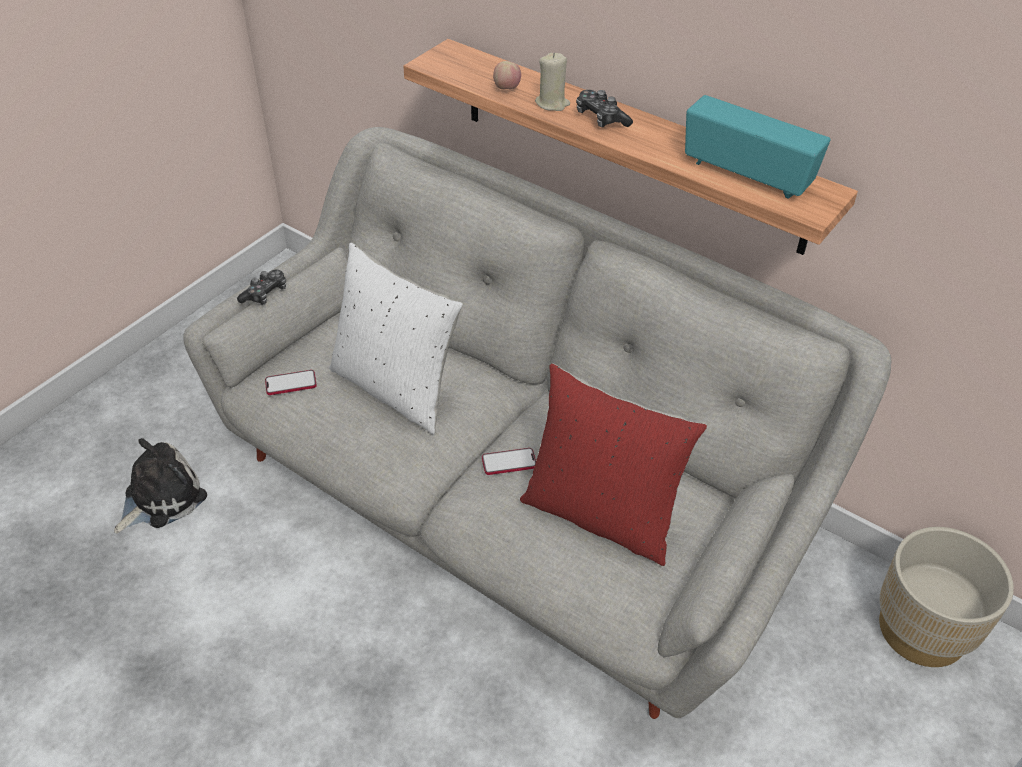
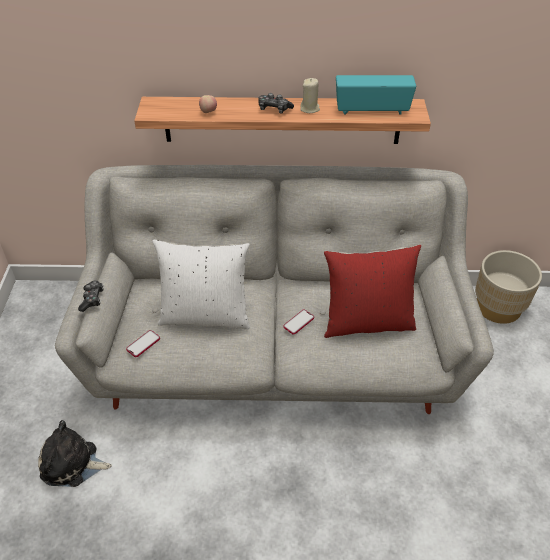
camera: 35 degrees left, 0 degrees up
(161, 497) = (72, 464): plush toy -> plush toy turned 90 degrees counterclockwise
(552, 103) = (241, 111): beige candle -> beige candle (310, 109)

